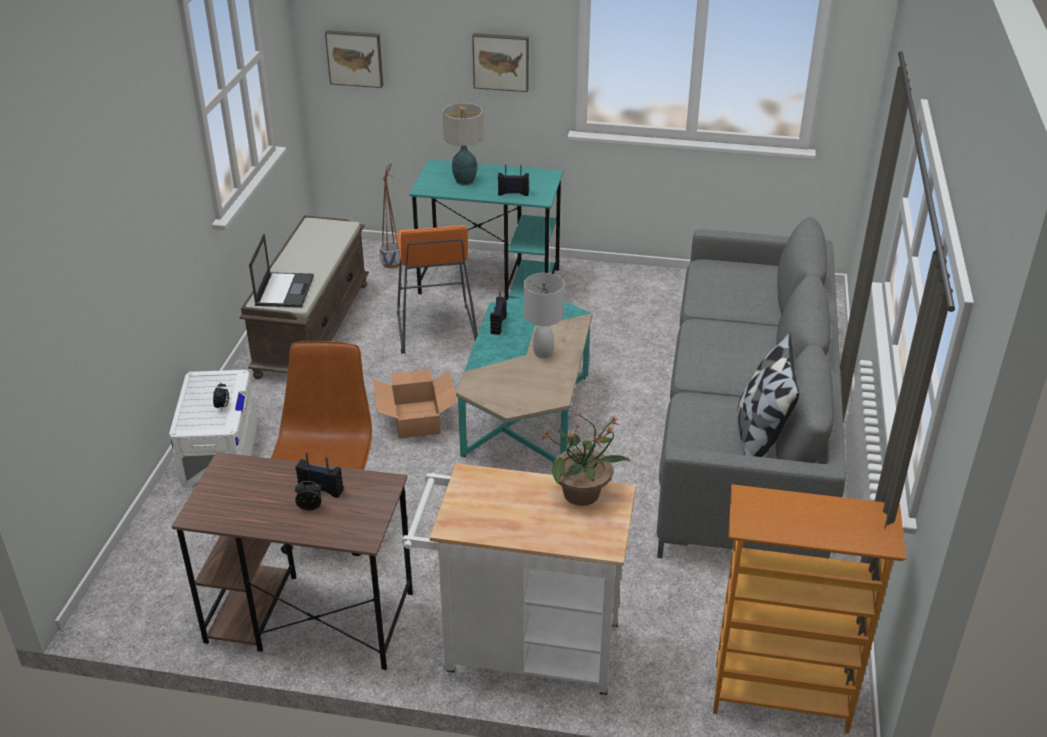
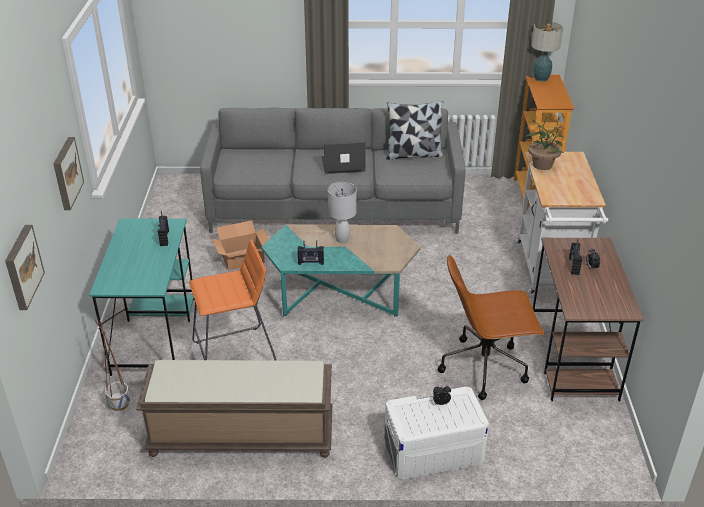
camera: 100 degrees left, 0 degrees up
(284, 290) = (290, 381): laptop -> laptop (342, 164)
(417, 419) = (359, 345): cardboard box -> cardboard box (242, 258)
(465, 181) = (139, 266): table lamp -> table lamp (541, 78)

